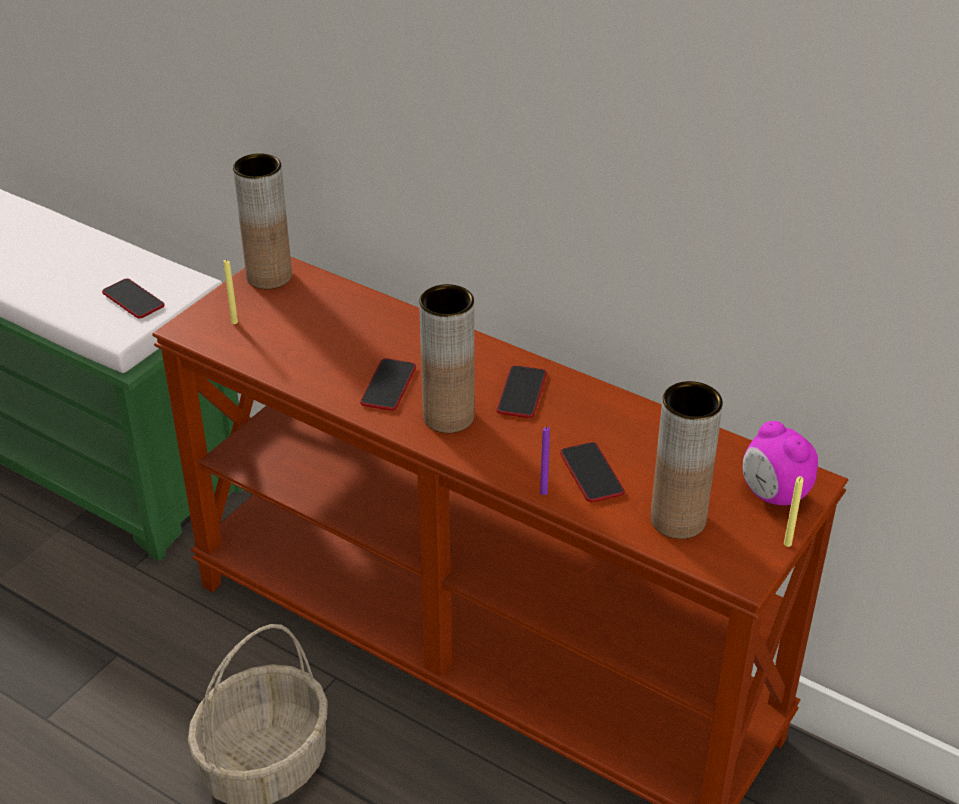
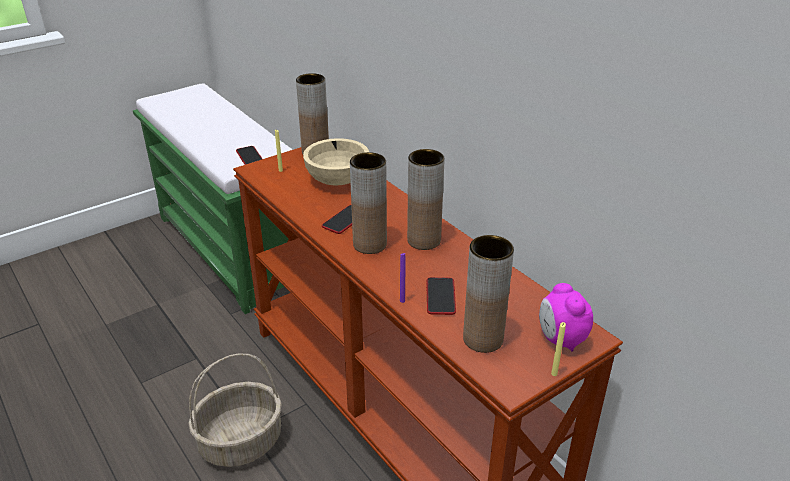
camera: 20 degrees right, 5 degrees down
(335, 319) = (338, 179): none -> beige bowl
(521, 393) = (424, 240): phone -> brown vase

